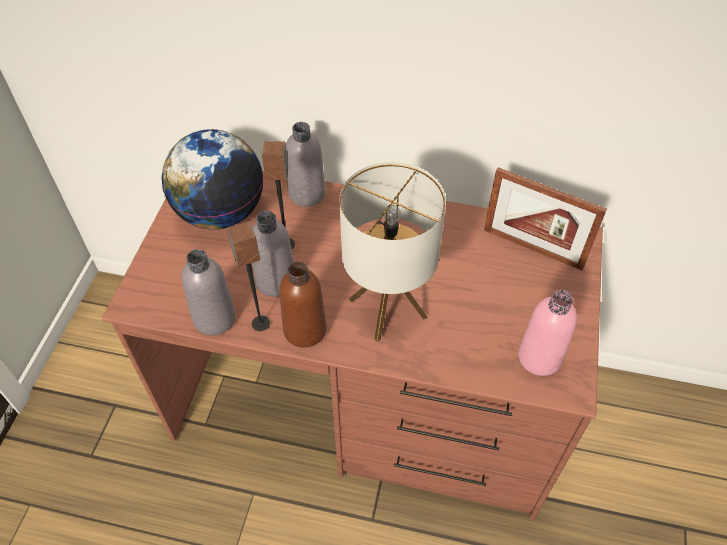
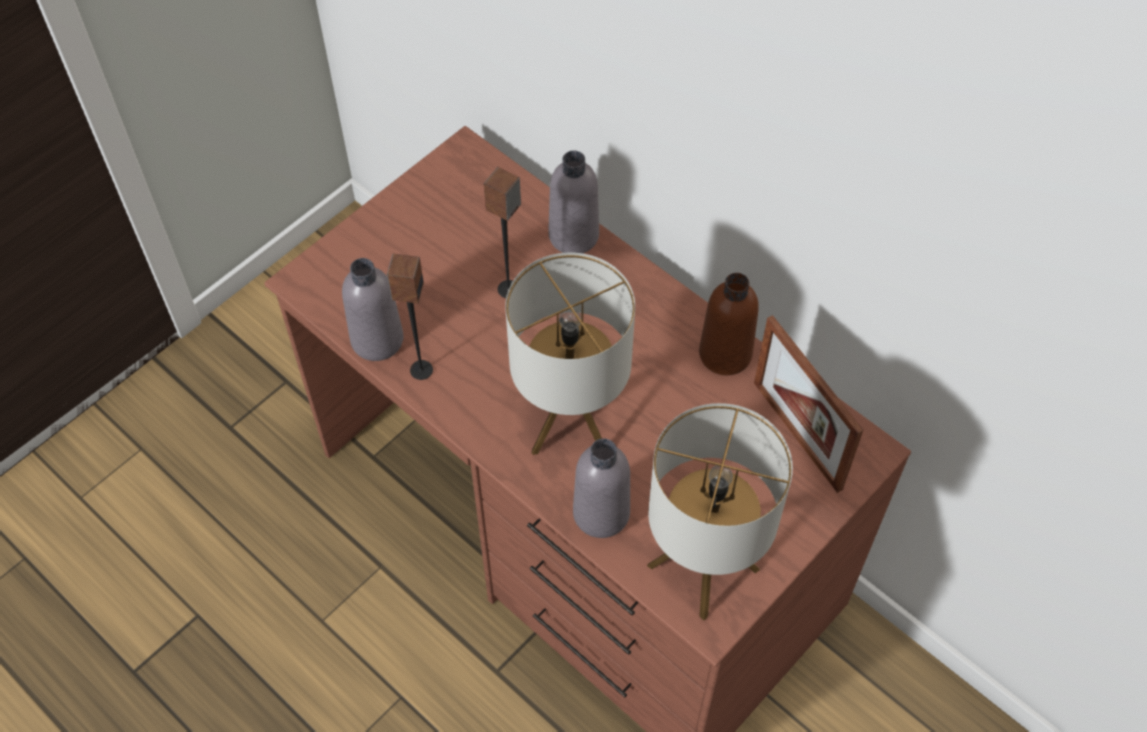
camera: 30 degrees right, 5 degrees up
(220, 212) = (460, 214): globe -> none
(276, 281) = (469, 328): grey bottle -> grey bottle (601, 513)
(305, 330) = (463, 401): brown bottle -> brown bottle (725, 354)
(539, 357) = (702, 567): pink bottle -> table lamp

